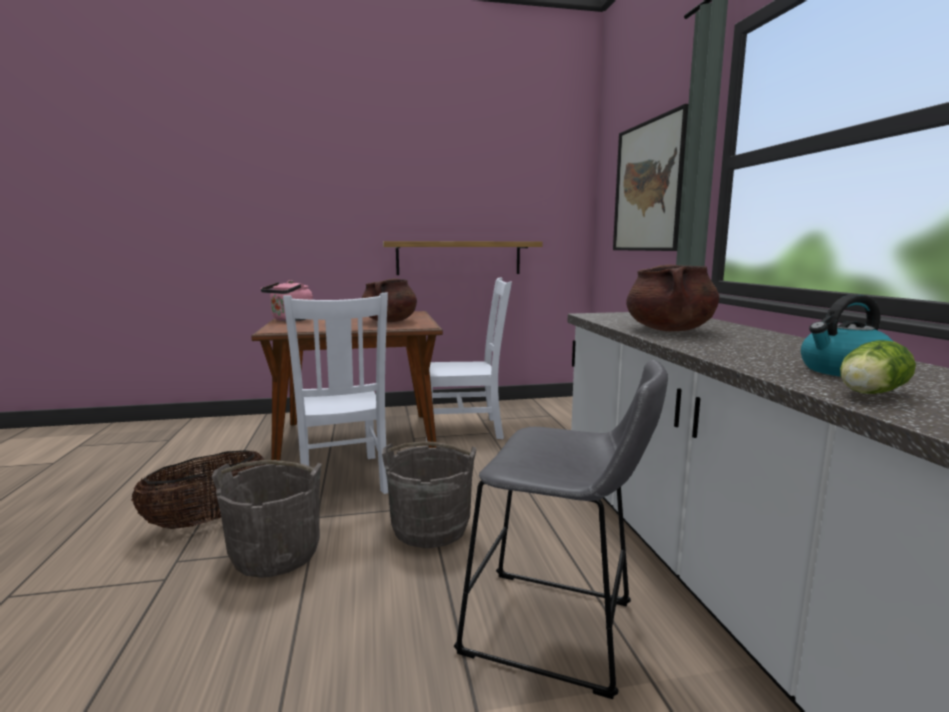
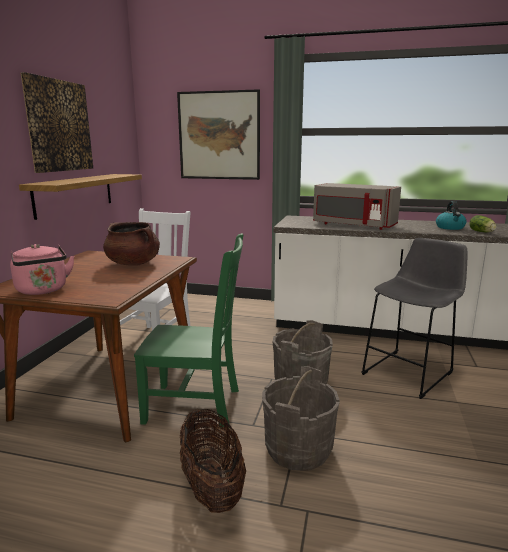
camera: 65 degrees left, 5 degrees up
(342, 480) = (196, 406): white chair -> green chair
(446, 189) = (59, 126): none -> picture
(669, 330) = (353, 225): brown cooking pot -> grey microwave

